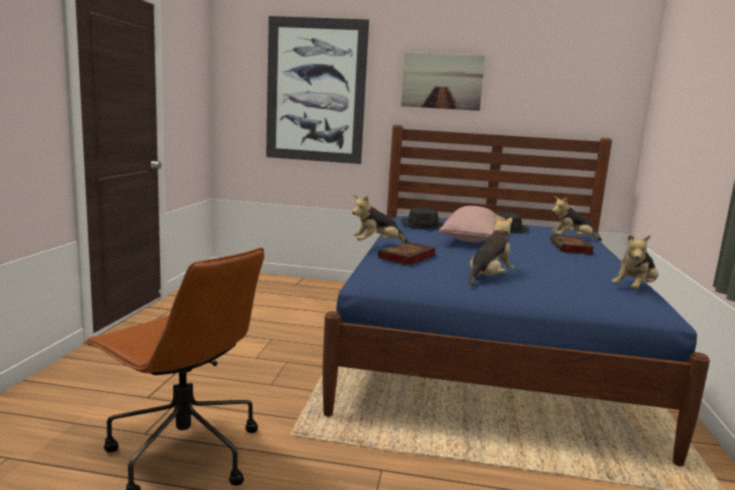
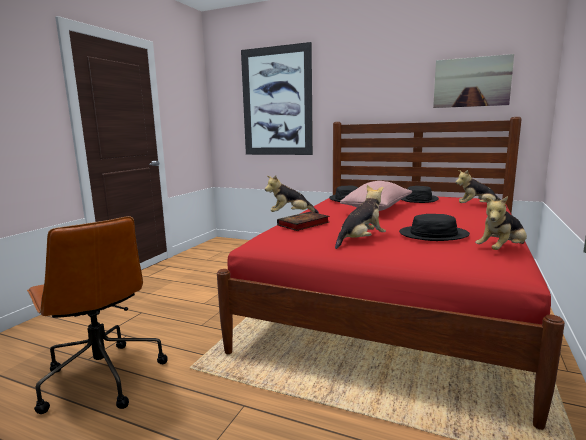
camera: 15 degrees right, 0 degrees up
(442, 81) = (370, 83): picture -> picture (471, 82)
(486, 349) = (394, 301): blue bed -> red bed
(560, 272) = (433, 234): none -> black hat
(571, 248) = (466, 214): book -> none

